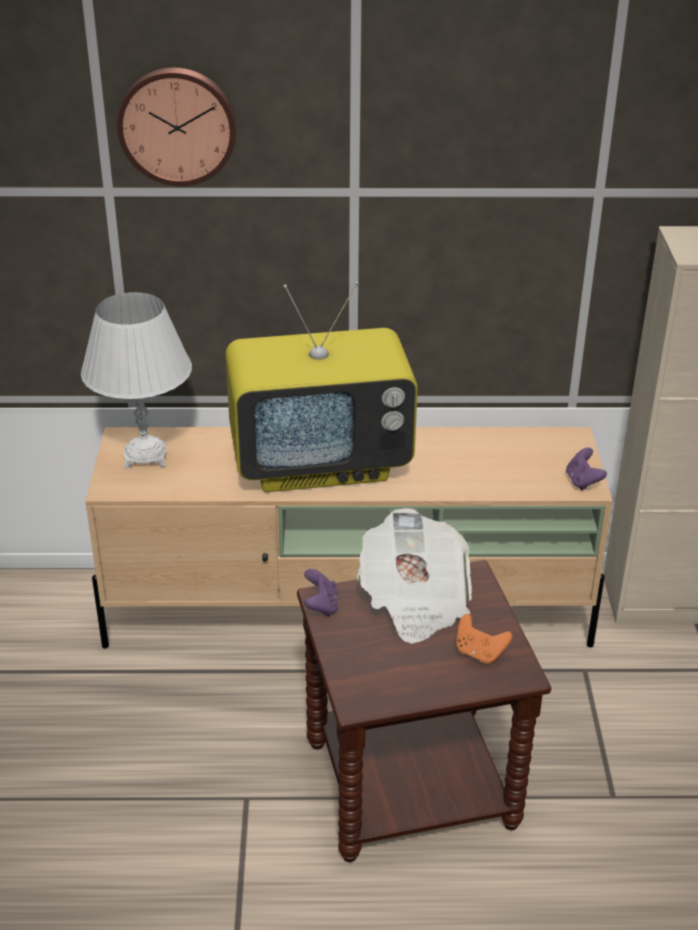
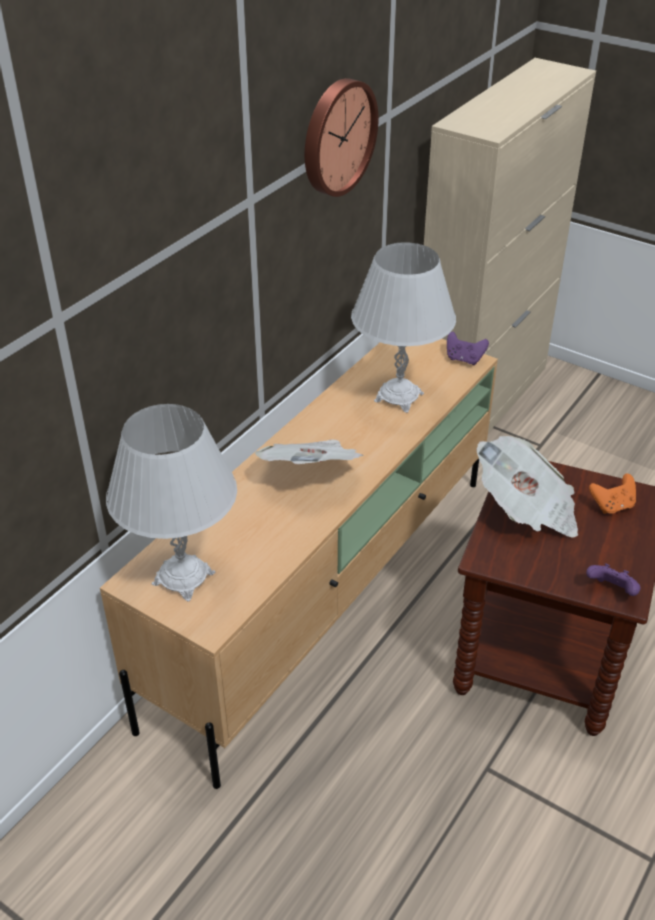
camera: 55 degrees left, 5 degrees up
(177, 125) = (118, 200): wall clock -> wall clock (336, 137)
(321, 463) = (311, 473): television -> newspaper
(321, 606) = (493, 564): purple game controller -> purple game controller (611, 591)
(476, 467) = (398, 397): none -> white table lamp

